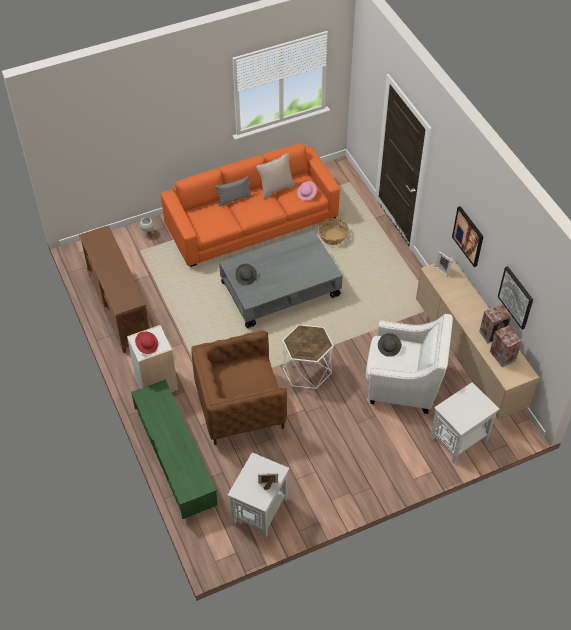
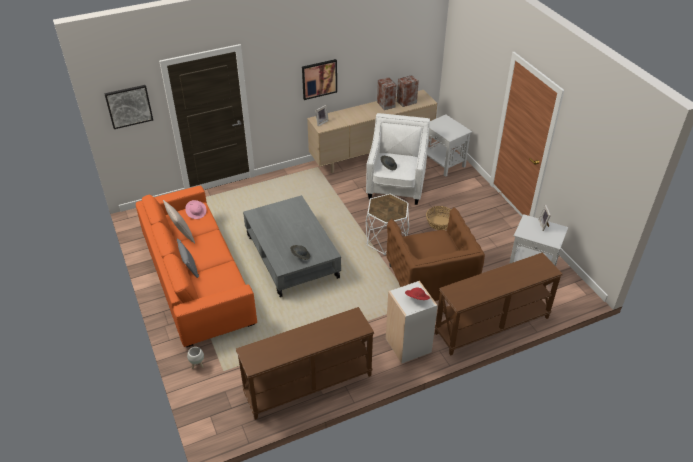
camera: 90 degrees left, 10 degrees down
(175, 457) = (492, 326): green tv stand -> brown console table
(332, 237) = (229, 222): basket -> basket (440, 223)
(516, 297) = (383, 62): picture -> picture (129, 106)

